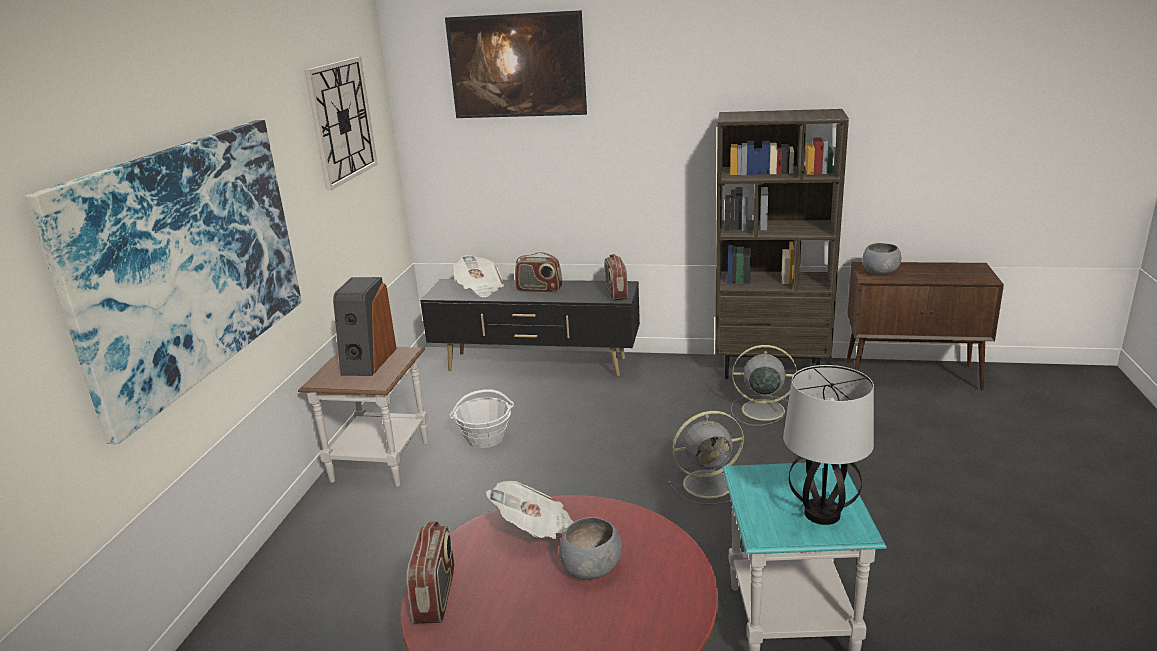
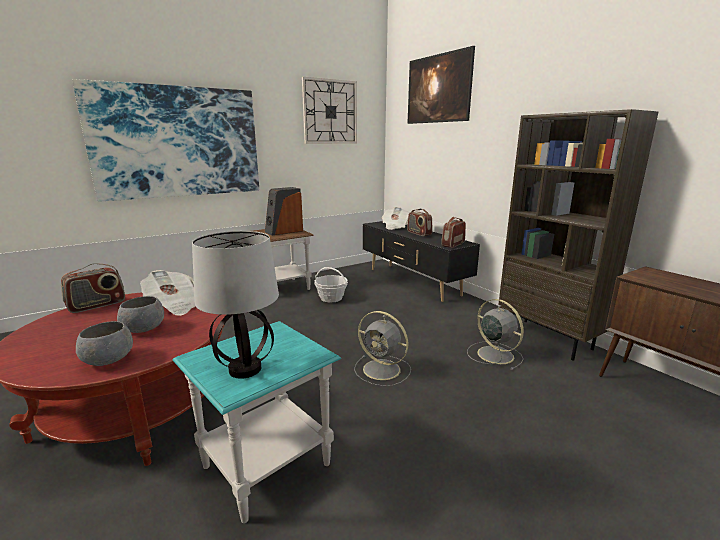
camera: 45 degrees right, 5 degrees down
(879, 272) = (656, 277): grey bowl -> grey bowl (108, 360)

